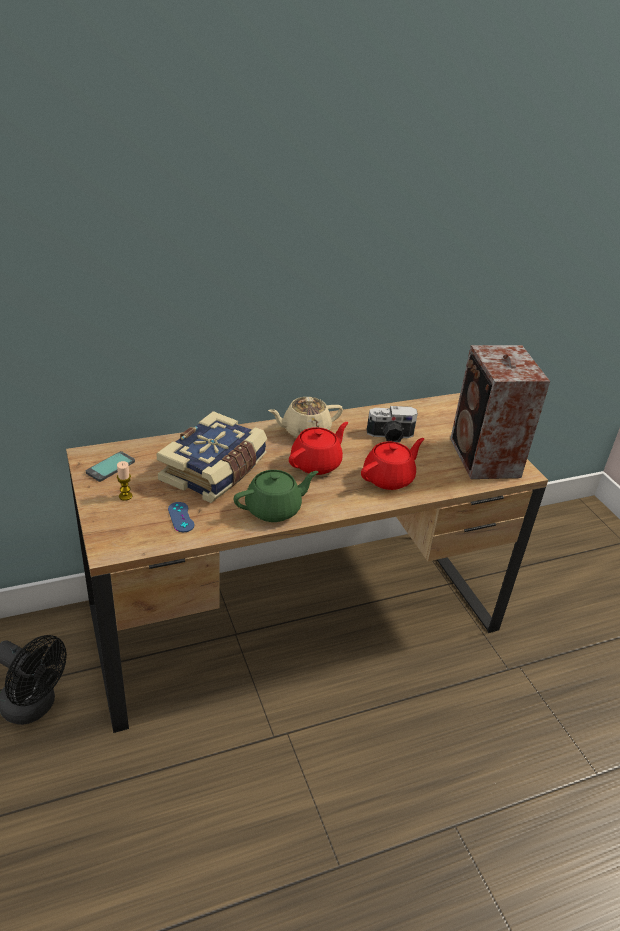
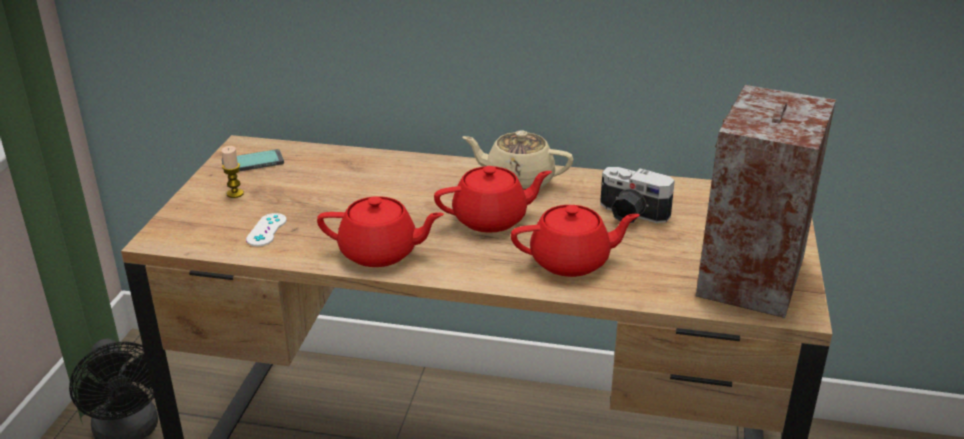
camera: 35 degrees right, 5 degrees down
(181, 517) = (266, 230): blue game controller -> white game controller
(215, 471) = (359, 195): book -> none
(274, 509) = (380, 253): green teapot -> red teapot

